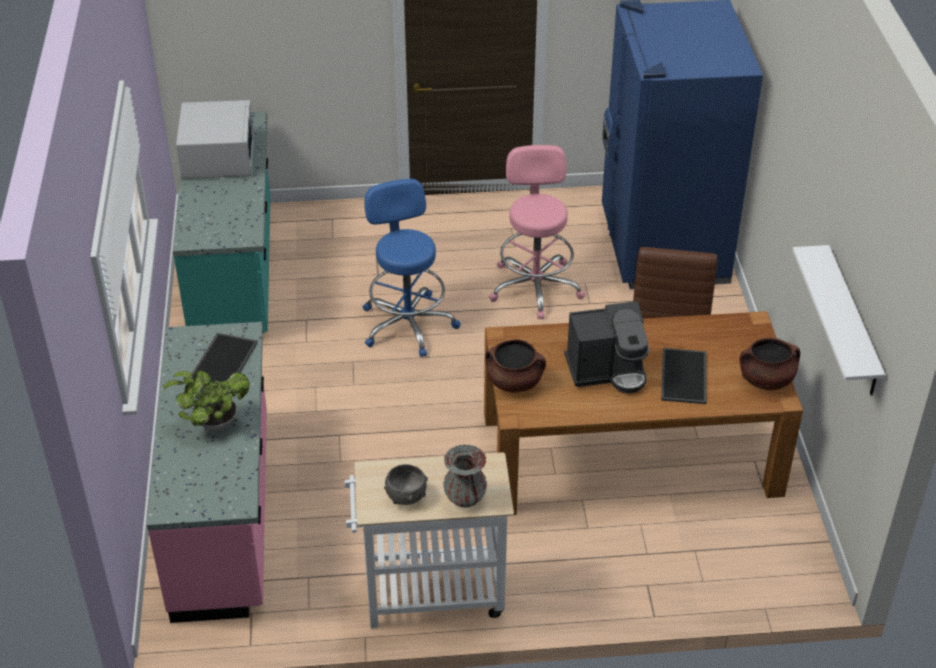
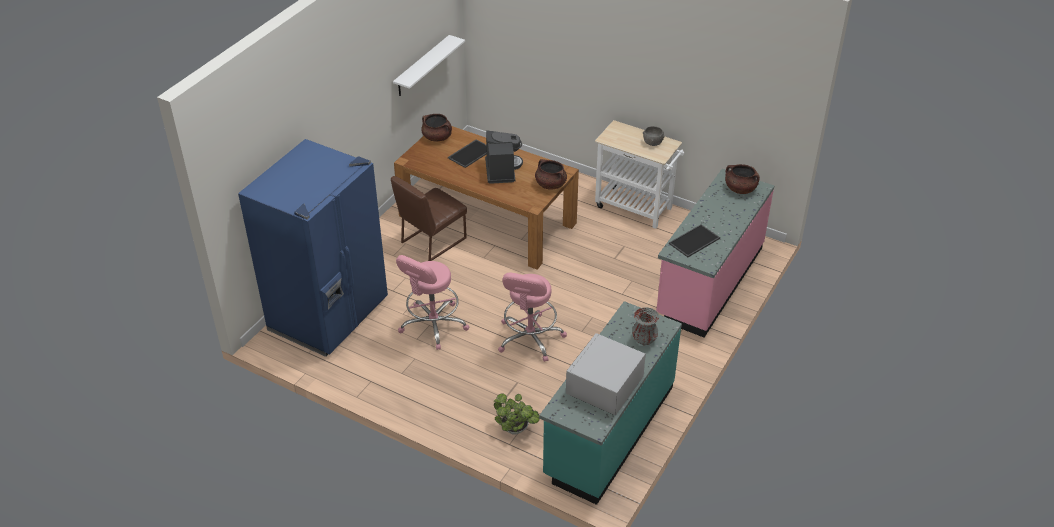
camera: 145 degrees left, 0 degrees up
(202, 487) = (740, 189): none -> brown cooking pot
(212, 423) = (718, 214): potted plant -> potted plant (516, 430)
(407, 323) = (529, 339): blue stool -> pink stool
(464, 497) = (628, 132): grey vase -> grey vase (644, 339)
(607, 370) = (502, 170): coffee machine -> coffee machine turned 60 degrees clockwise

